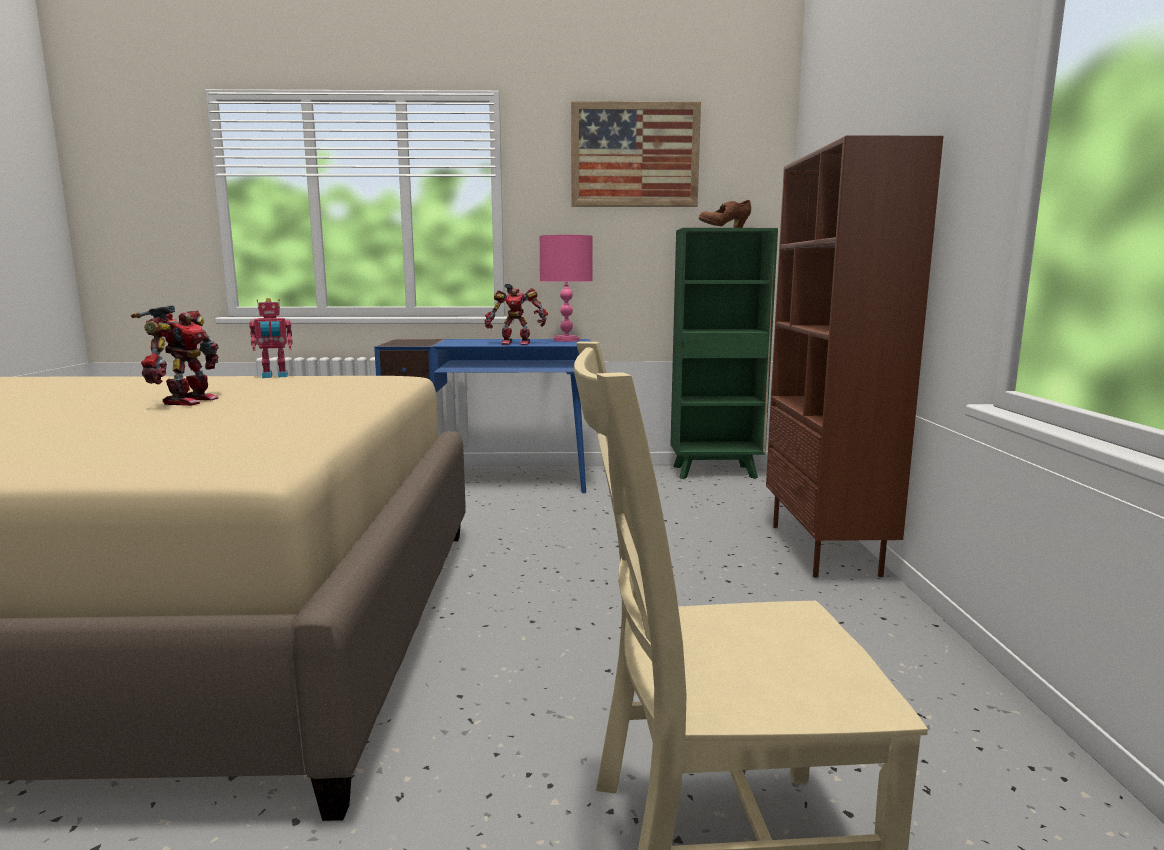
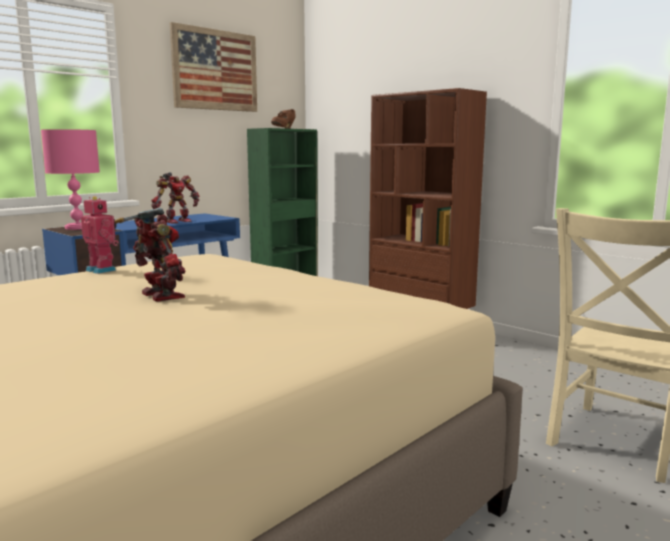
camera: 45 degrees left, 0 degrees up
(275, 376) = (103, 270): toy robot -> toy robot turned 75 degrees counterclockwise
(566, 340) = (198, 216): pink table lamp -> pink table lamp (78, 228)

